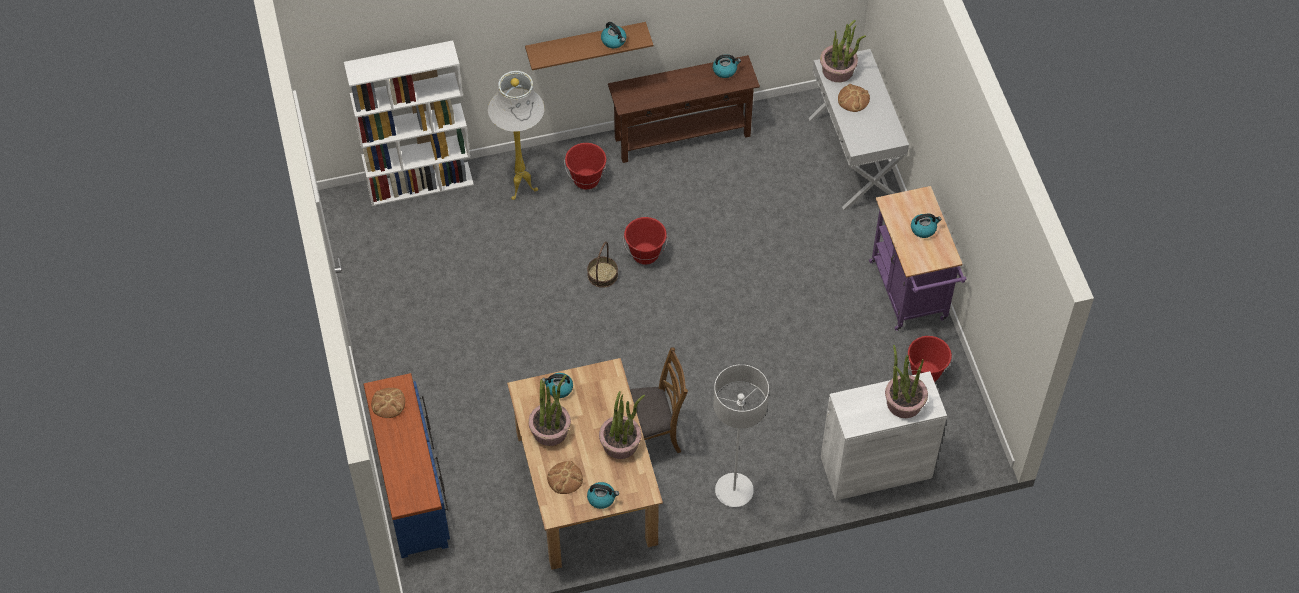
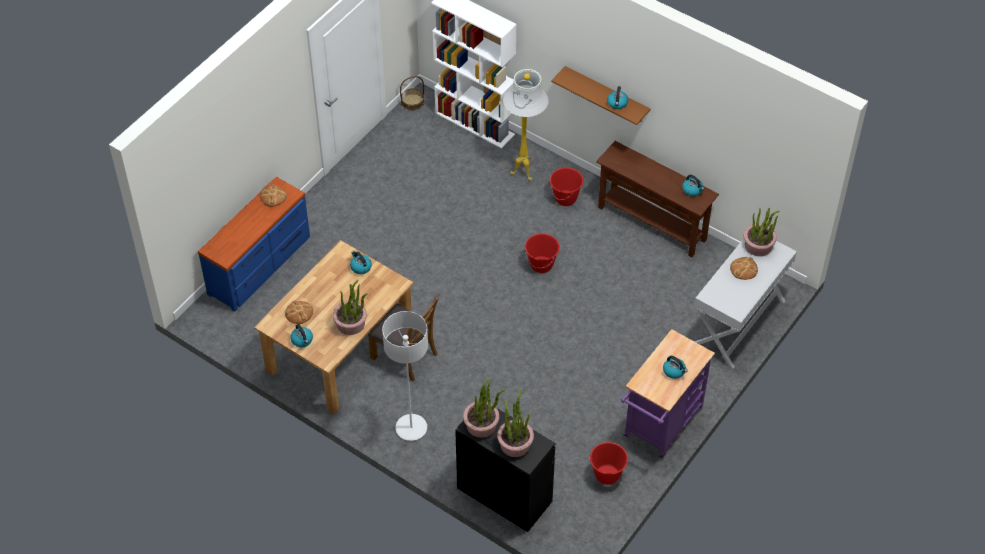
camera: 50 degrees right, 5 degrees down
(550, 430) = (326, 283): potted plant -> potted plant (481, 425)
(602, 274) = (503, 254): basket -> basket (412, 102)
(876, 467) = (504, 494): white cabinet -> black cabinet

